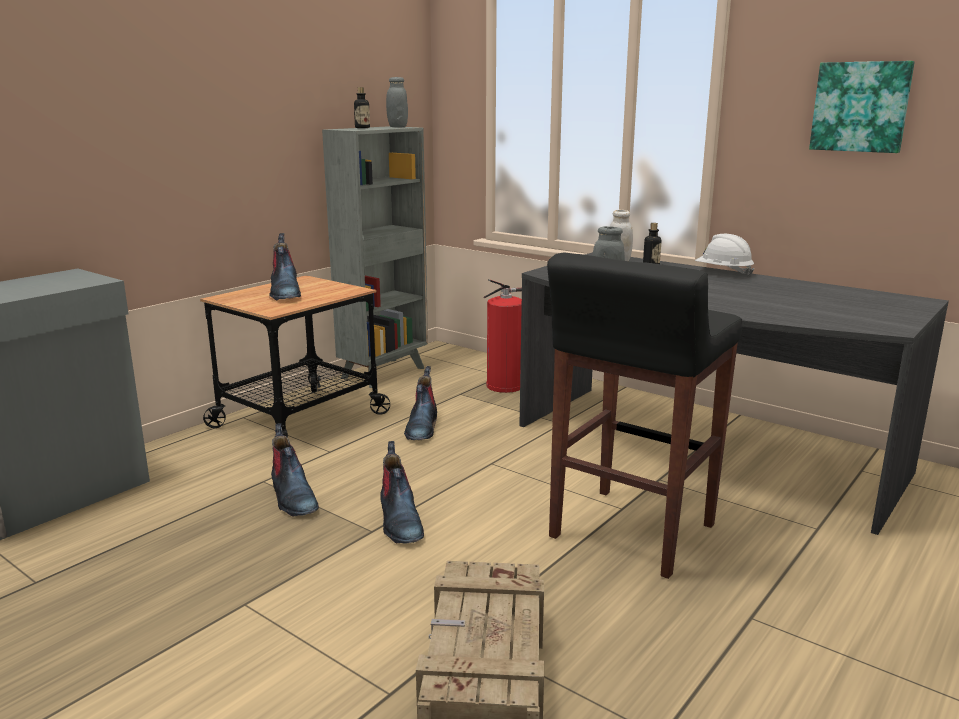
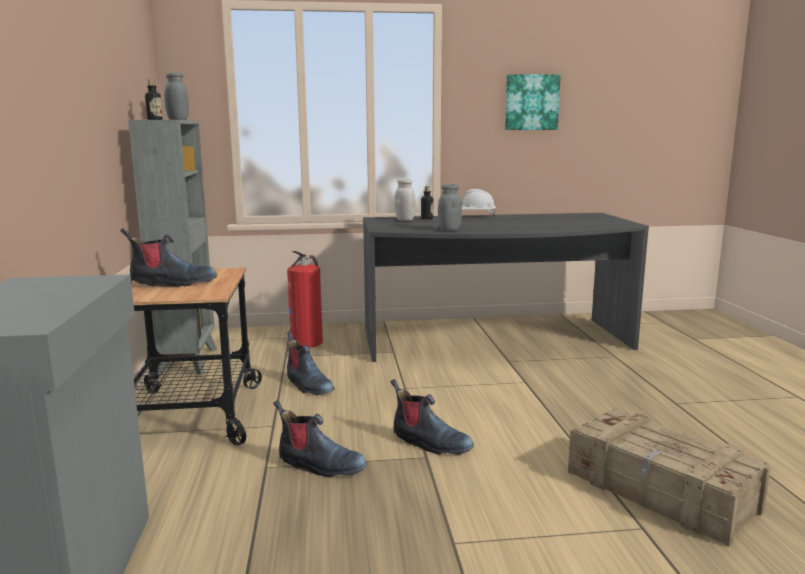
camera: 45 degrees left, 5 degrees down
(285, 293) = (172, 283): boot -> boot turned 45 degrees counterclockwise
(630, 532) = (554, 391): black stool -> none

